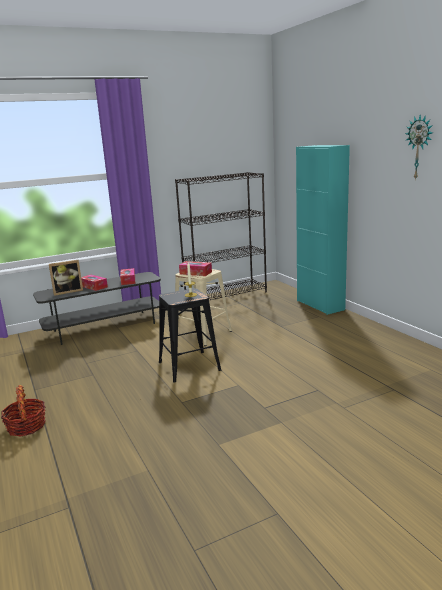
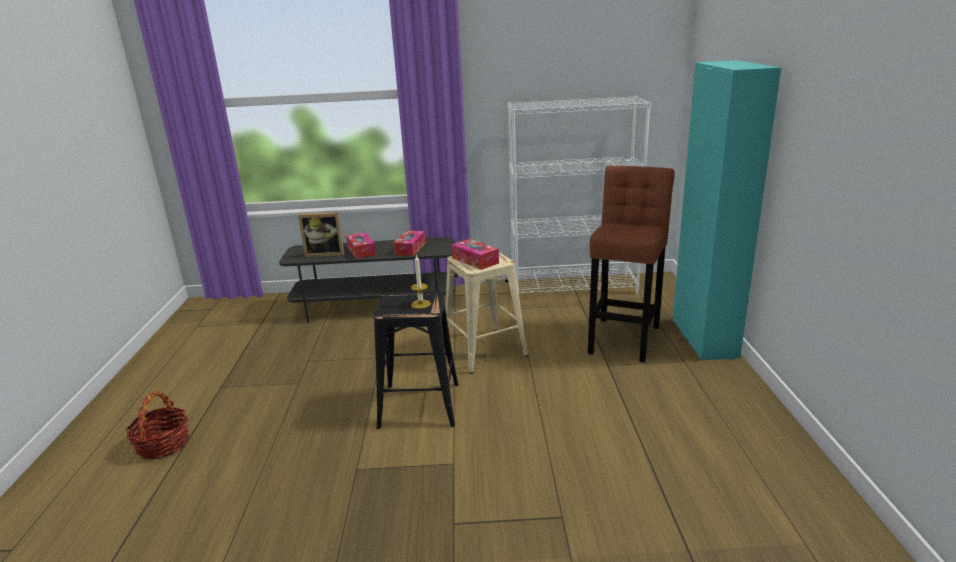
camera: 25 degrees right, 5 degrees up
(226, 295) = (574, 286): black bookcase -> white bookcase
(278, 312) = (624, 337): none -> brown stool
(419, 147) = (890, 91): wall clock -> none

